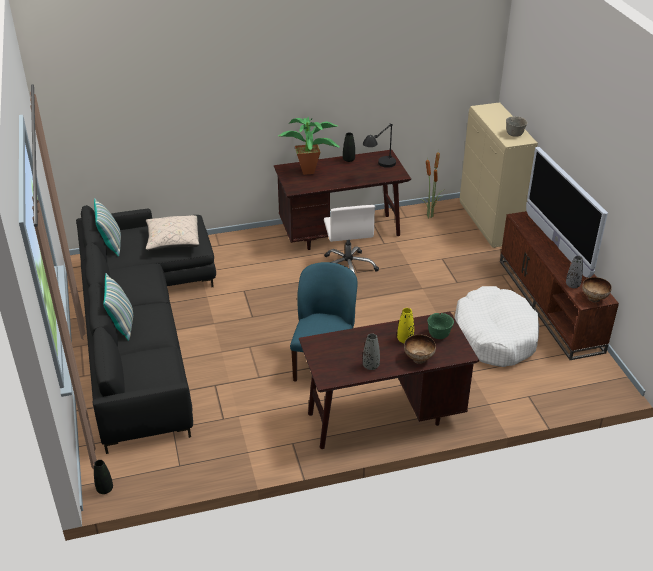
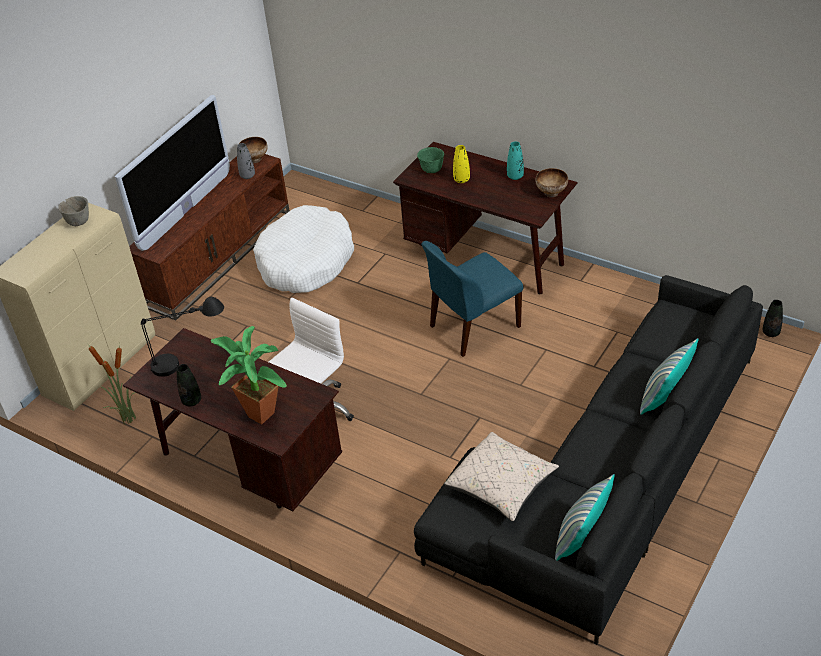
camera: 130 degrees left, 5 degrees up
(371, 366) = (515, 176): grey vase -> turquoise vase
(419, 358) = (473, 163): bowl -> bowl (551, 193)

